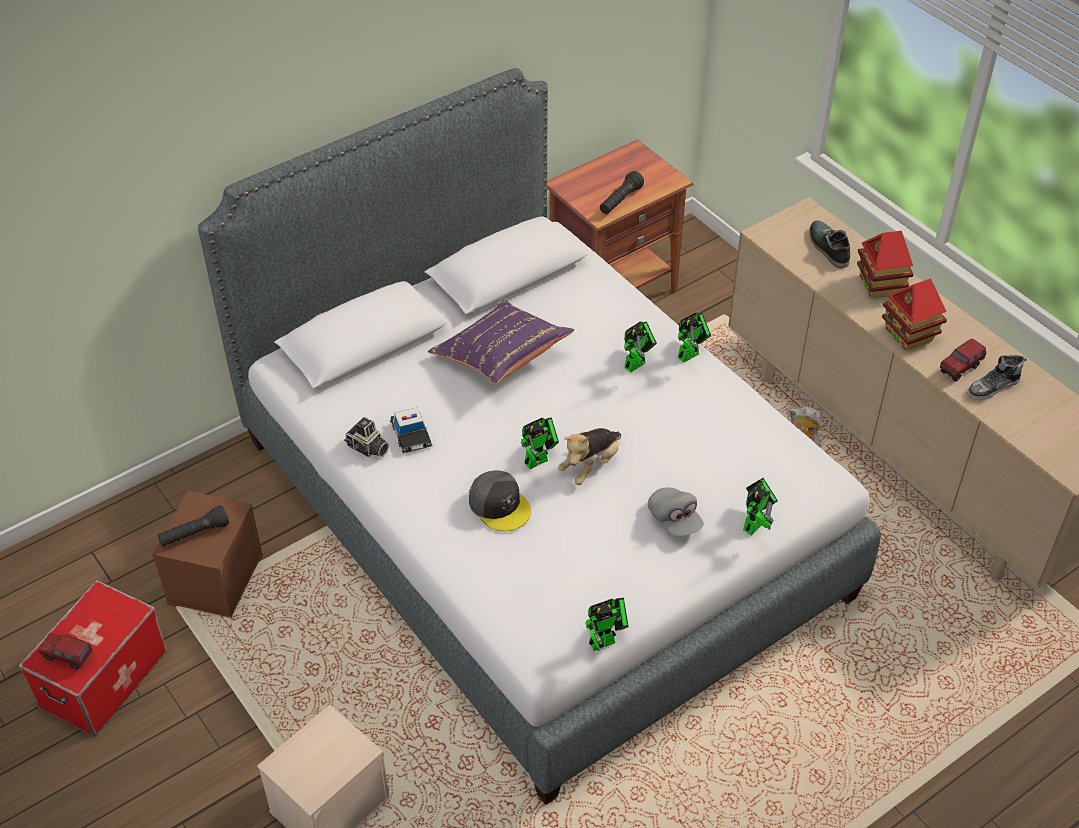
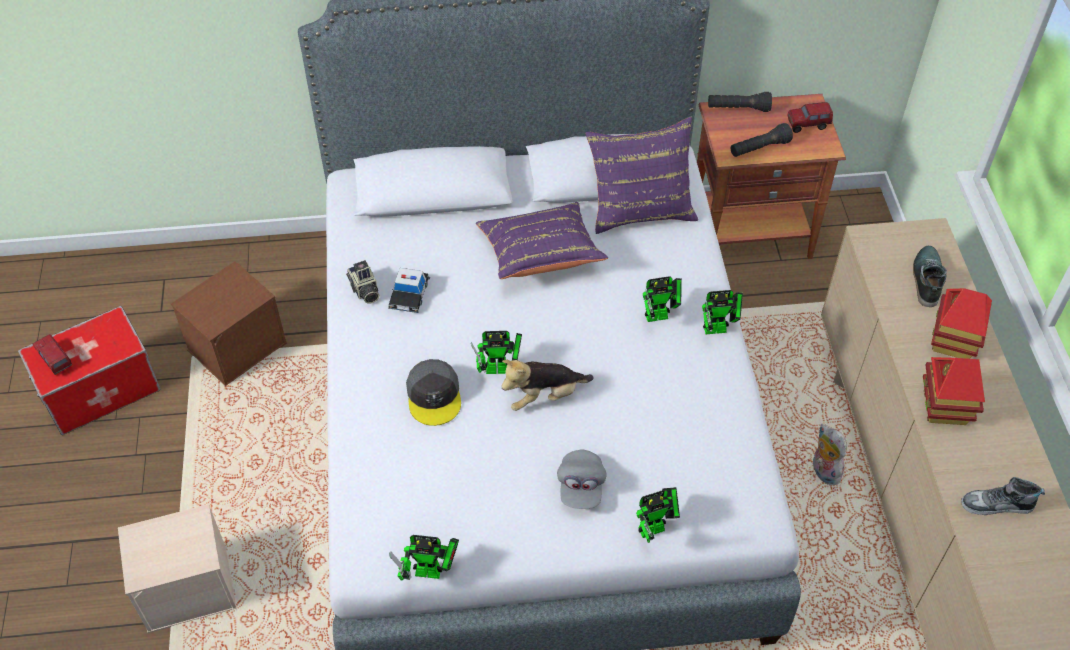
camera: 30 degrees right, 5 degrees up
(194, 534) = (213, 301): black flashlight -> black flashlight (738, 109)
(556, 285) = (640, 207): none -> purple pillow
(960, 369) = (974, 469): toy truck -> toy truck (808, 125)

